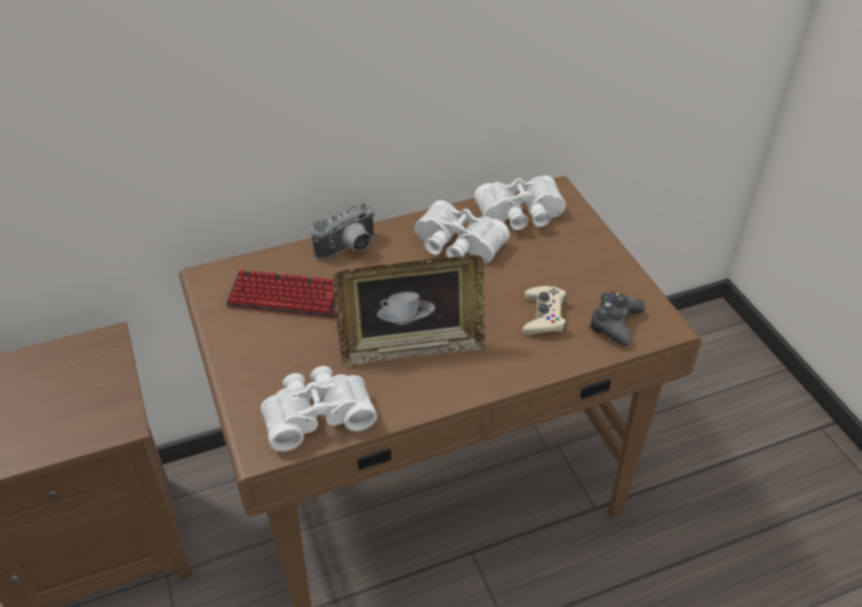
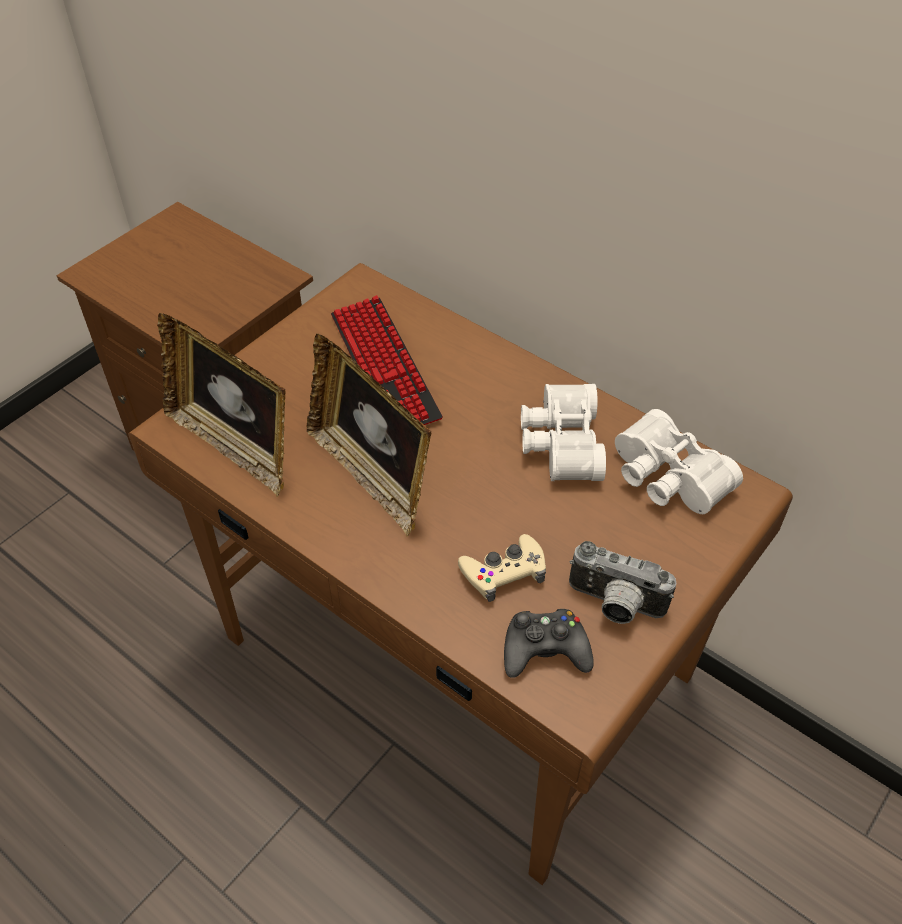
camera: 60 degrees right, 5 degrees up
(317, 414) = (234, 445): white binoculars -> picture frame
(349, 249) = (480, 359): camera -> camera (614, 605)

